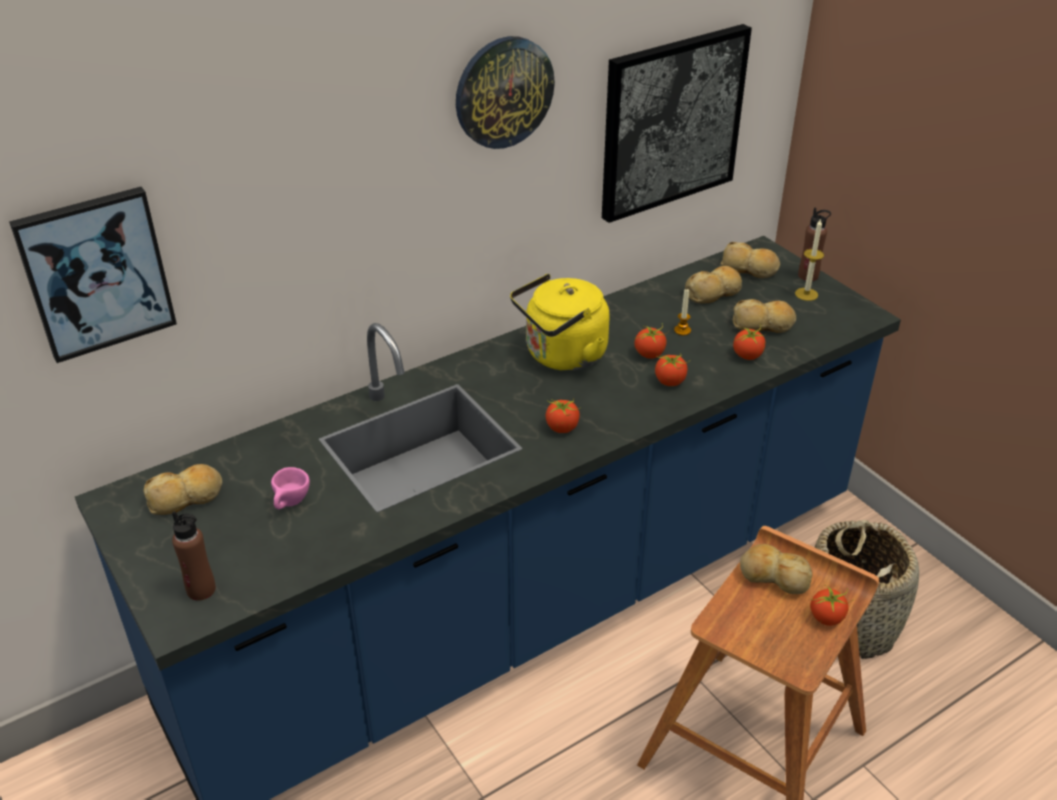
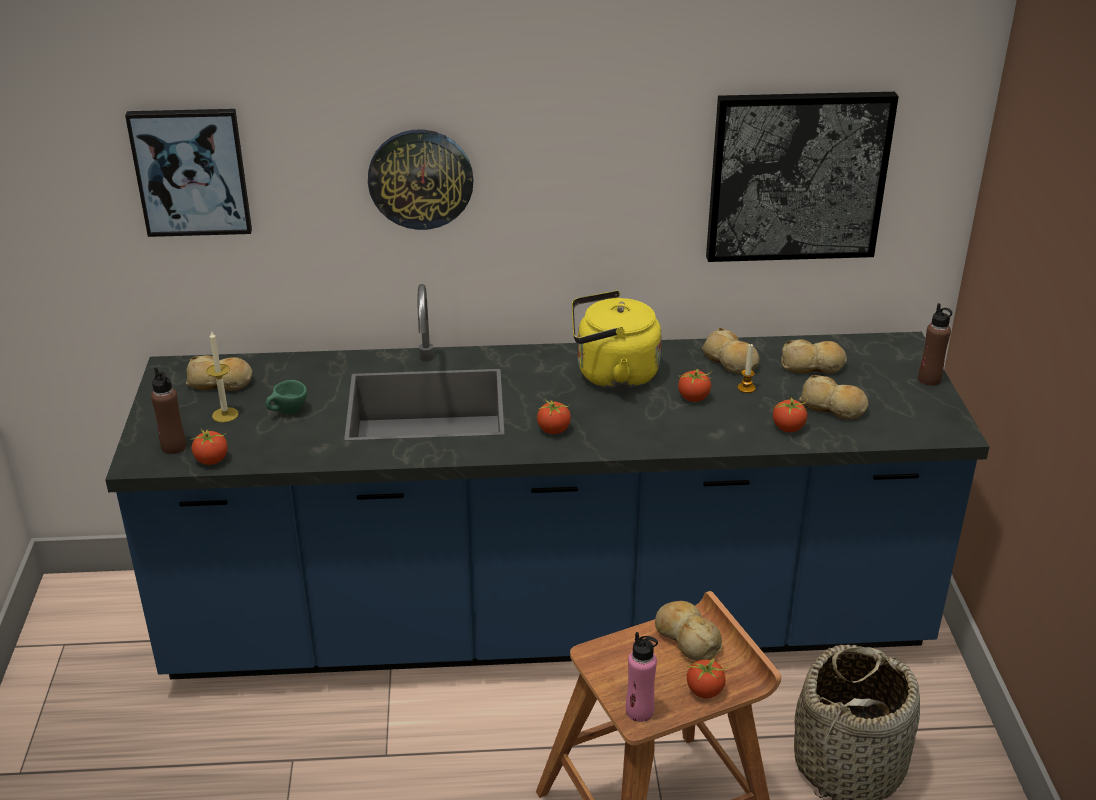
camera: 30 degrees right, 5 degrees down
(291, 504) = (287, 413): pink cup -> green cup
(503, 92) = (593, 103): wall clock -> wall clock (420, 178)
(670, 381) = (689, 425): tomato -> tomato (212, 460)
(749, 269) = (872, 356): bread -> bread (730, 361)
(795, 661) = (639, 711): none -> pink bottle
(806, 294) = (908, 395): candle -> candle (225, 415)

